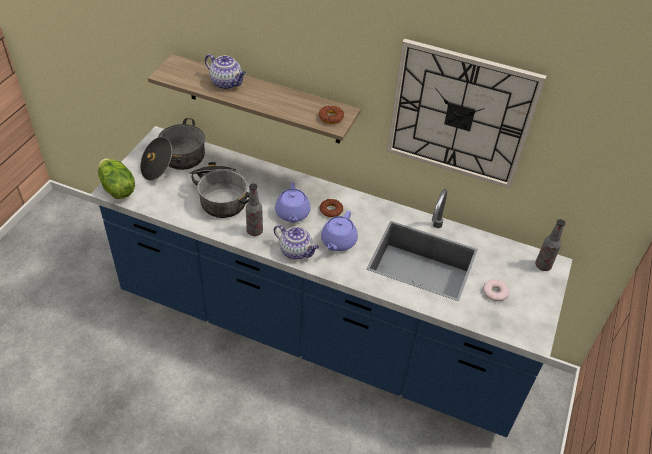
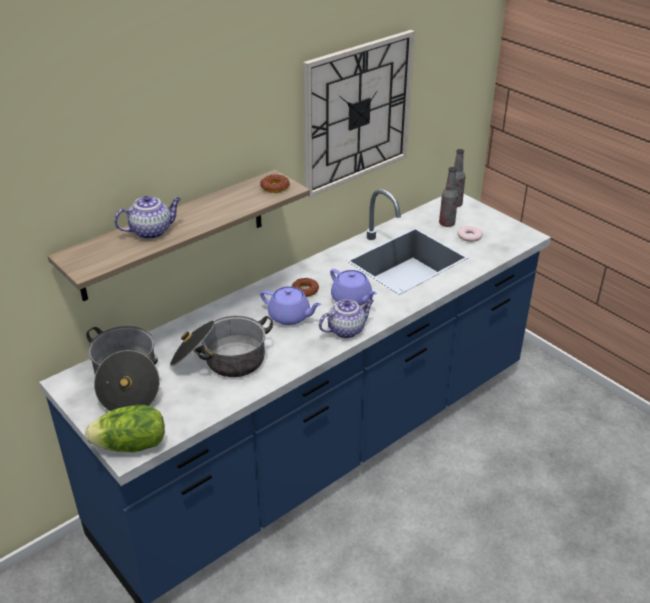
camera: 60 degrees left, 10 degrees down
(254, 231) = (296, 350): bottle -> bottle (447, 223)

